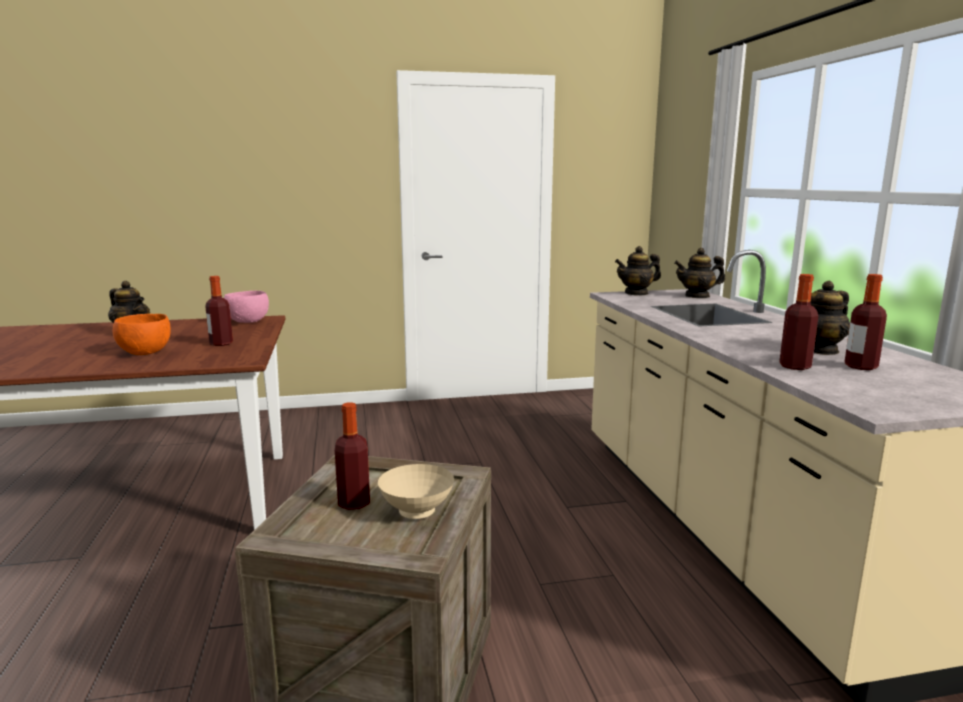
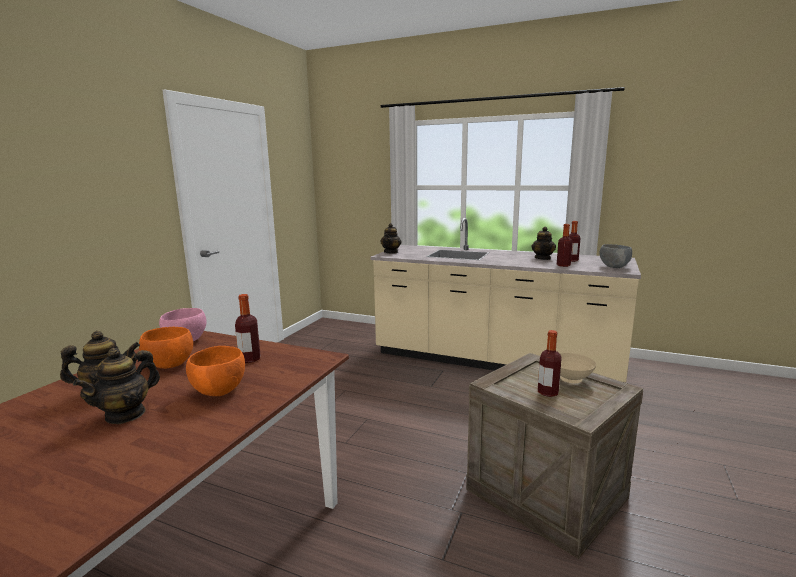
camera: 55 degrees left, 0 degrees up
(192, 331) = (169, 365): none -> orange bowl
(697, 296) = (418, 248): teapot -> teapot (126, 414)
(892, 398) = (614, 267): none -> grey bowl

